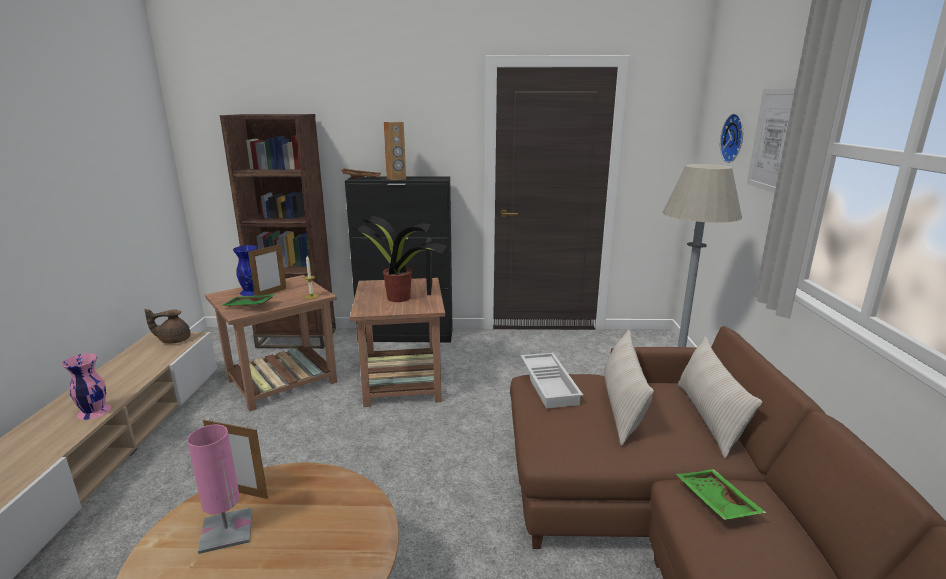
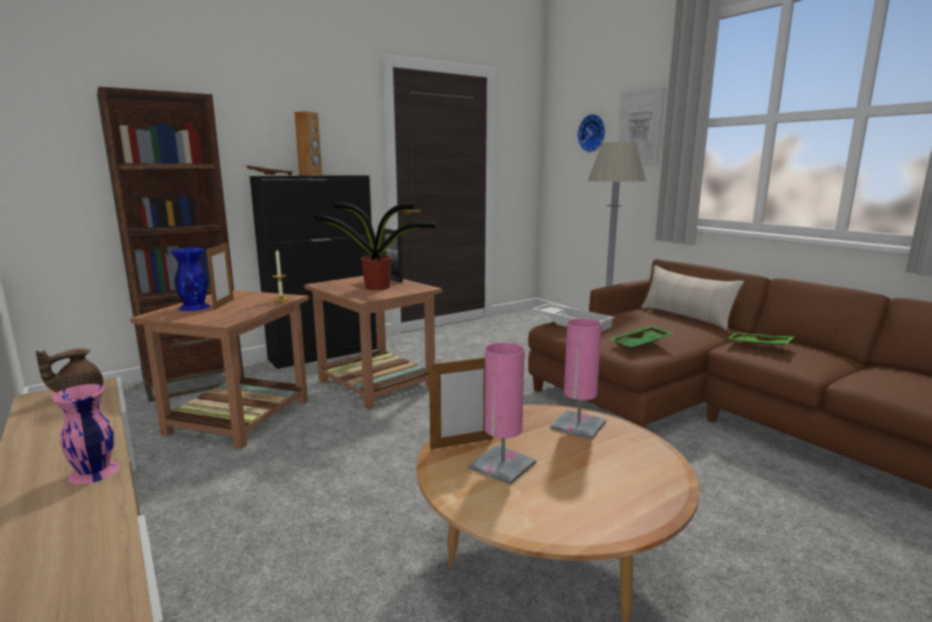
camera: 35 degrees left, 5 degrees down
(249, 306) = (223, 315): green tray -> green tray (641, 344)
(346, 518) = (578, 425): none -> pink table lamp
(622, 408) = (636, 323): beige pillow -> none

